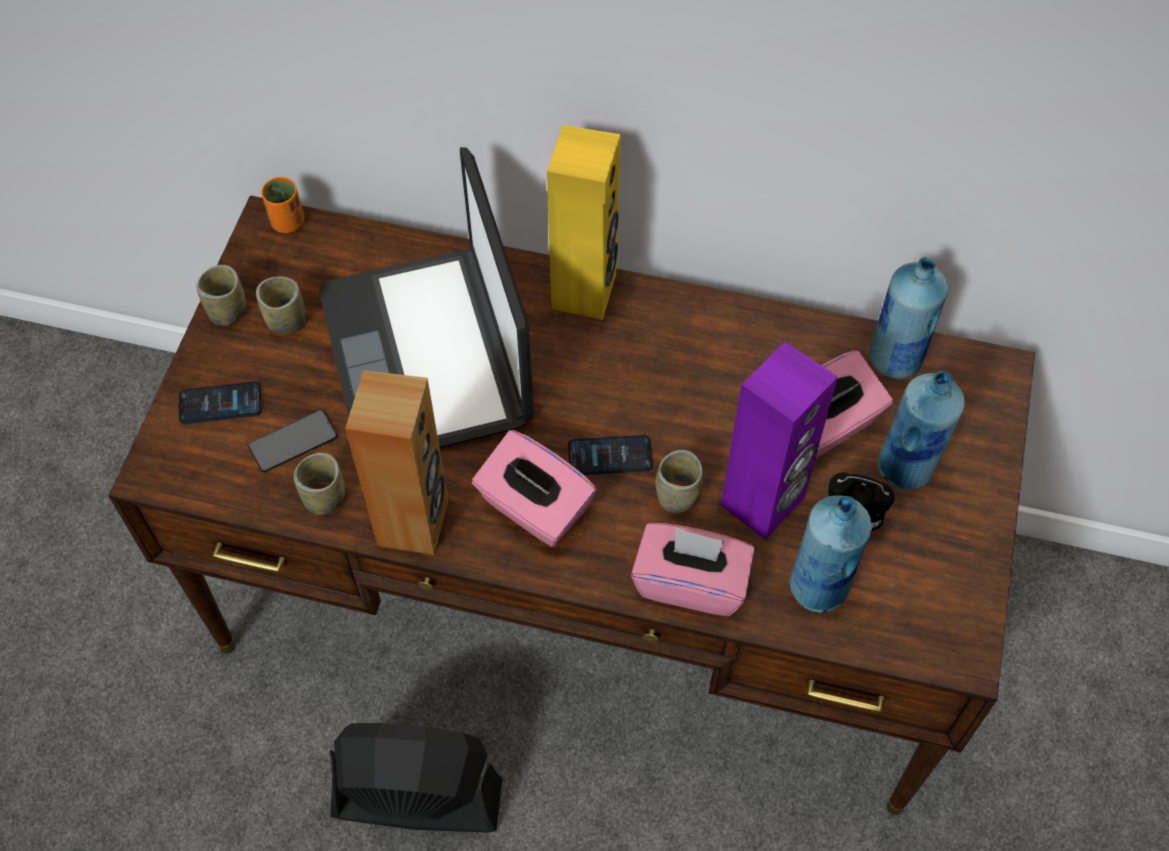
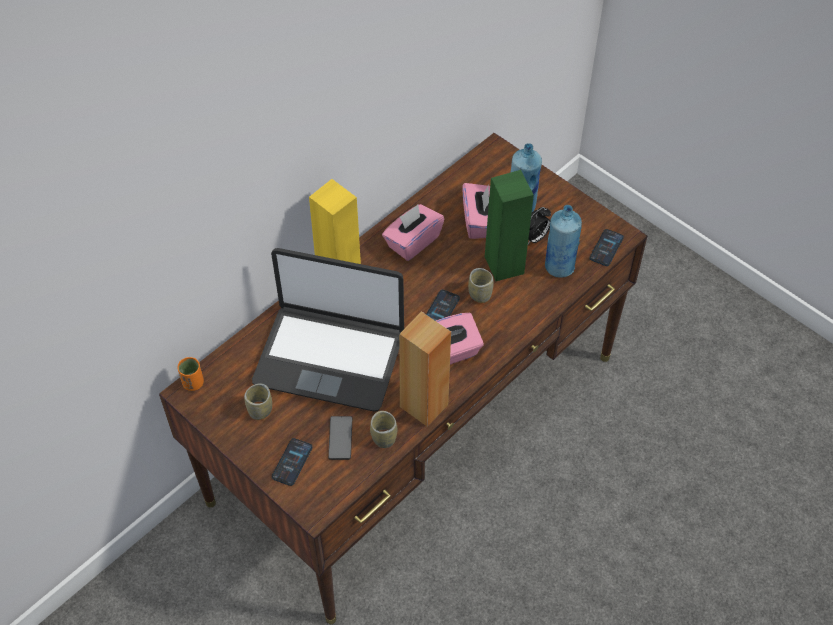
camera: 60 degrees left, 5 degrees down
(227, 311) = (232, 435): cup -> none
(416, 798) = (480, 561): black fan -> none
(690, 582) = (527, 311): pink tissue box -> pink tissue box (412, 242)
(763, 502) = (504, 265): purple speaker -> green speaker
(894, 359) = (463, 180): blue bottle -> none
(915, 643) = (606, 248): none -> phone

